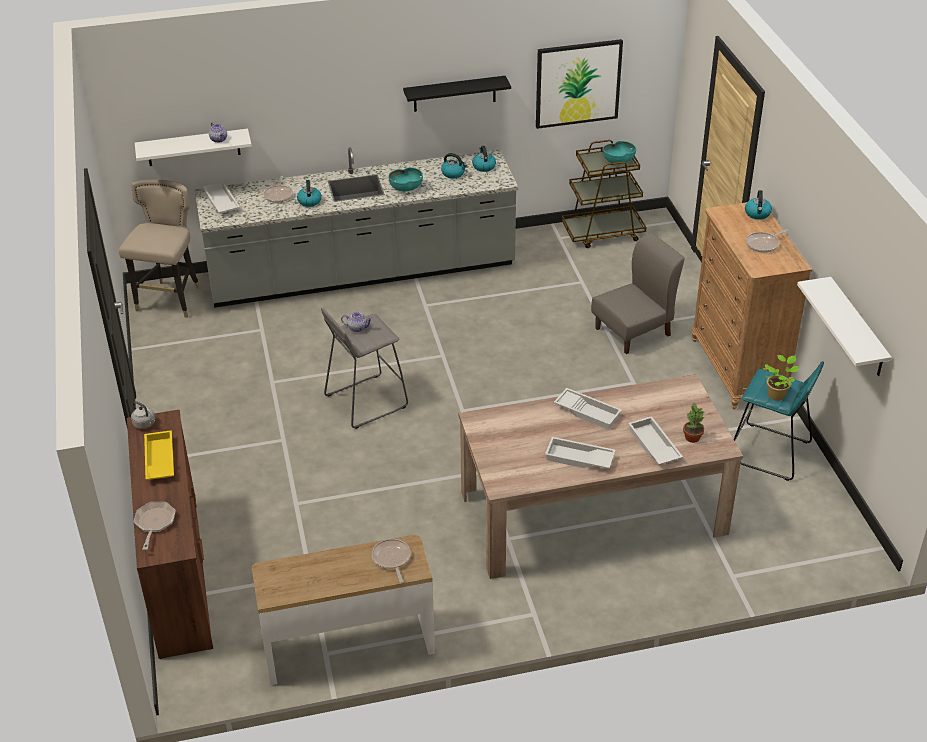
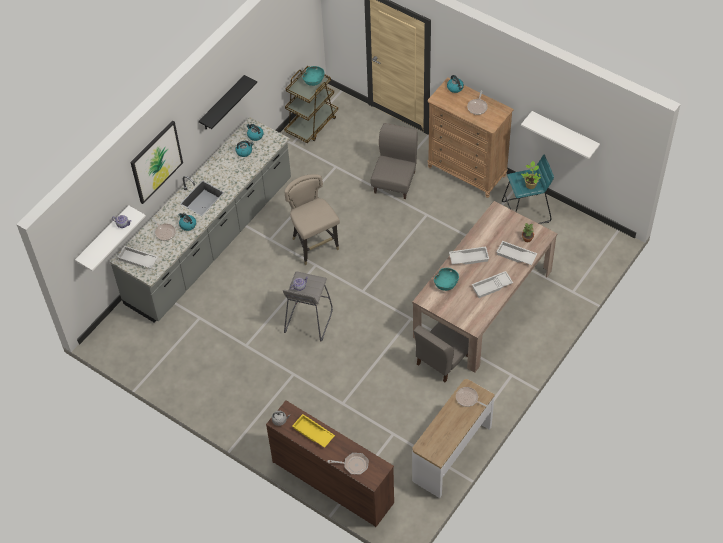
camera: 40 degrees left, 15 degrees up
(154, 523) = (353, 465): frying pan -> frying pan turned 135 degrees clockwise
(170, 300) = (122, 336): beige stool -> beige stool (314, 246)
(406, 188) = (230, 179): turquoise bowl -> turquoise bowl (446, 284)
(467, 538) = (442, 360): none -> grey chair
(578, 83) = (277, 51): picture -> picture (156, 161)

